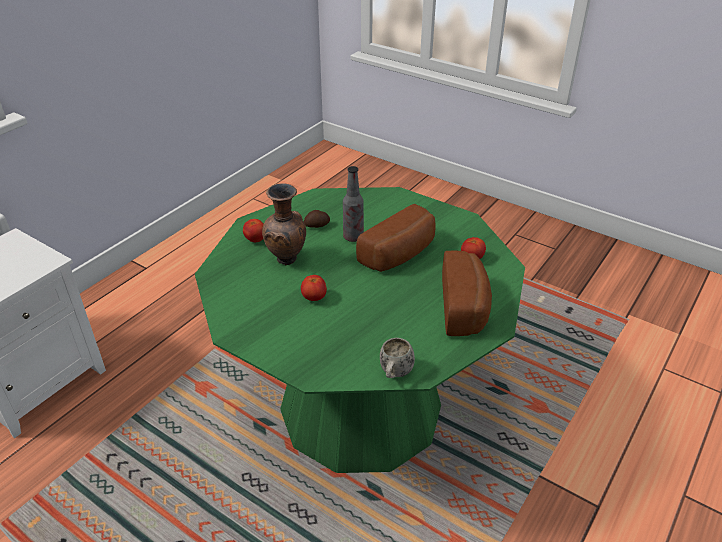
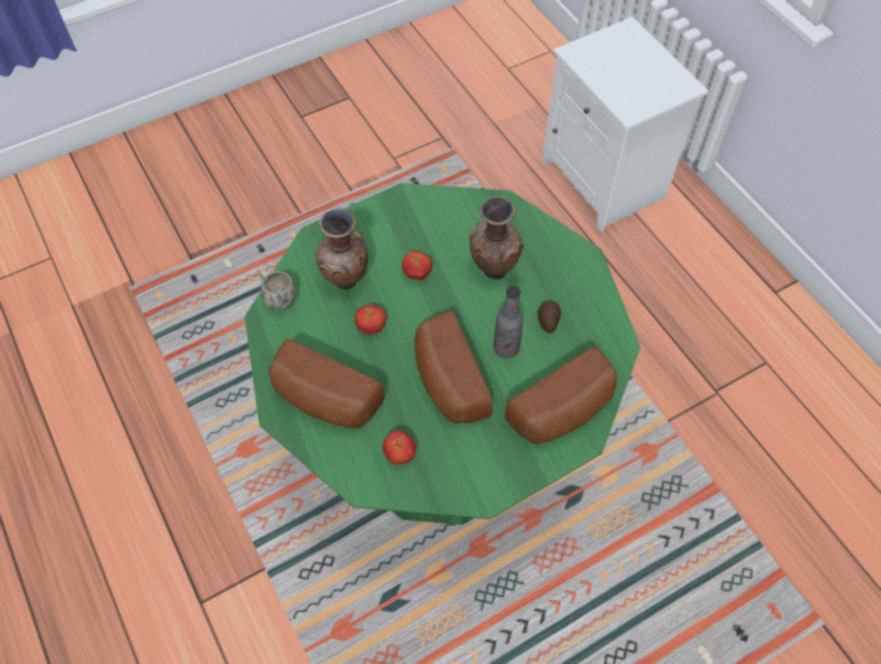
camera: 115 degrees right, 20 degrees up
(255, 239) = (547, 254): tomato -> tomato (371, 327)
(348, 335) = (346, 282): none -> brown vase
(384, 204) = (564, 412): none -> bread

